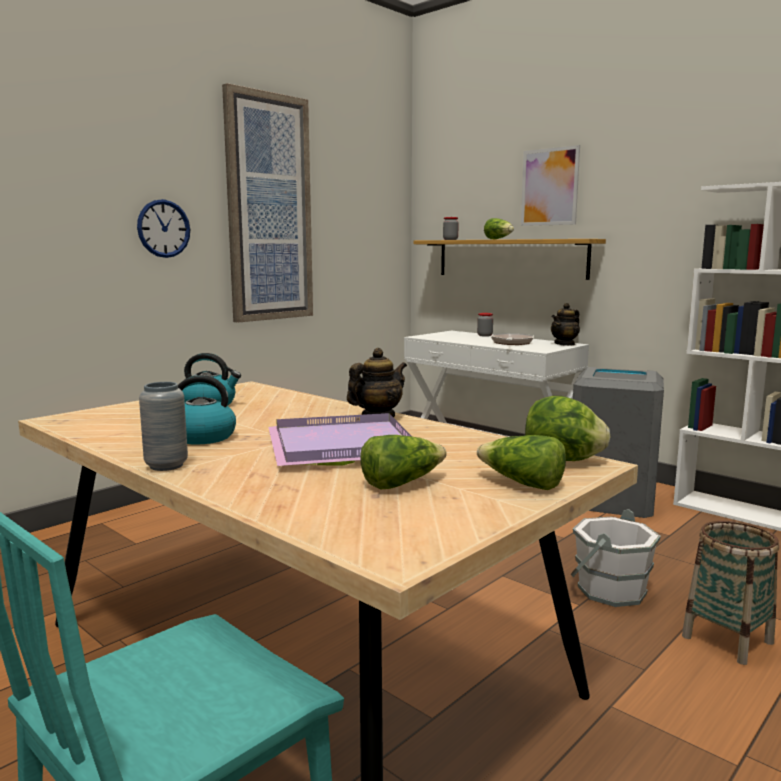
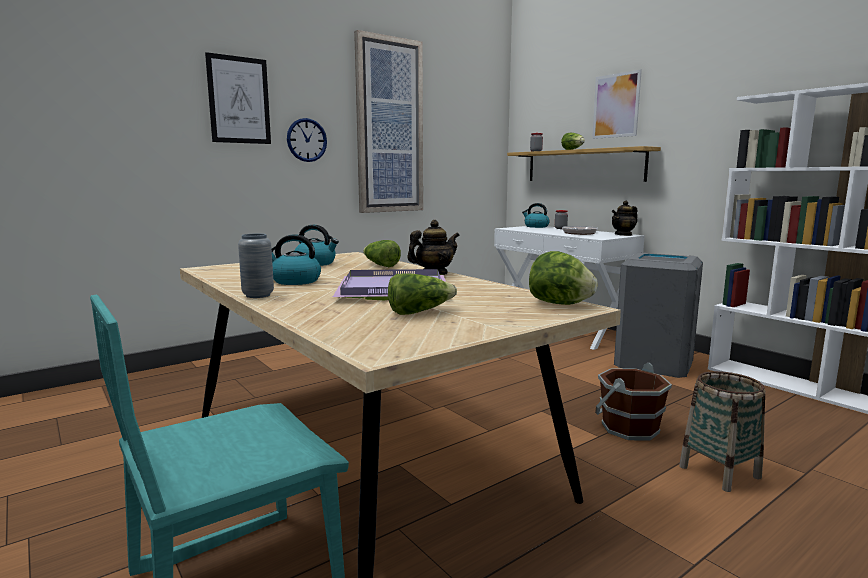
camera: 10 degrees right, 0 degrees up
(71, 176) = (239, 100): none -> picture
(453, 333) = (536, 226): none -> kettle
(522, 484) = (513, 316): lettuce -> lettuce (380, 265)
(610, 590) = (628, 428): white bucket -> brown bucket

